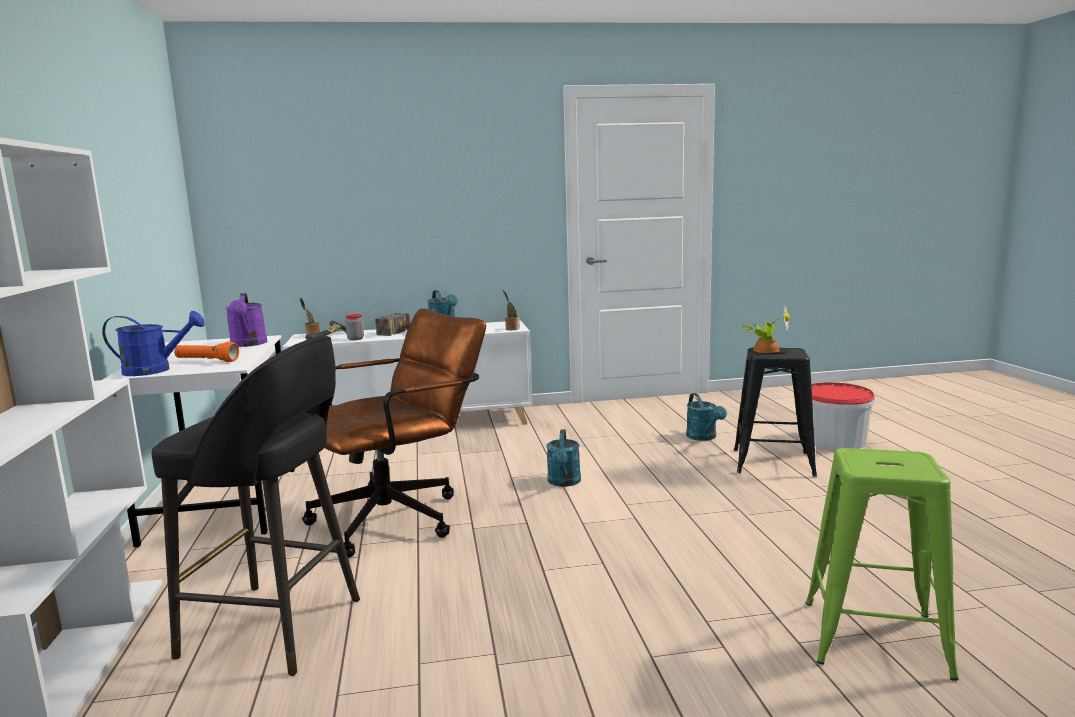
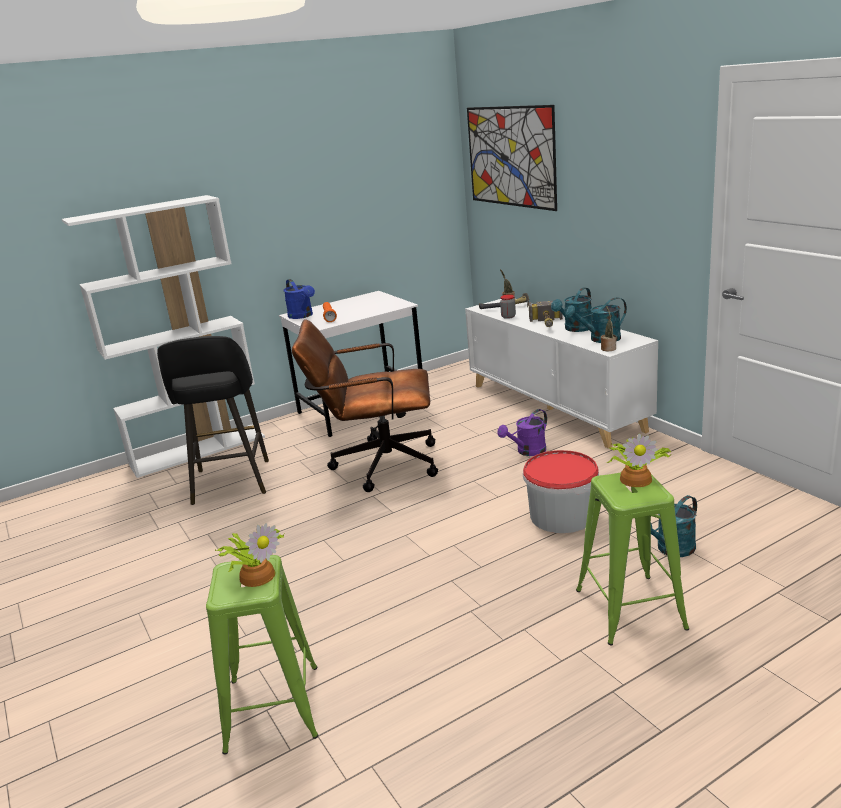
camera: 70 degrees right, 10 degrees up
(248, 344) = (381, 308): purple watering can -> purple watering can (527, 451)
(290, 171) = (510, 156): none -> picture
(399, 516) = (376, 465): brown office chair -> brown office chair turned 150 degrees clockwise
(564, 482) = (479, 505): turquoise watering can -> turquoise watering can (600, 339)
(772, 462) = (629, 608): black stool -> green stool
(835, 440) = (766, 648): bucket -> bucket (561, 516)
(879, 456) = (257, 574): none -> potted plant

